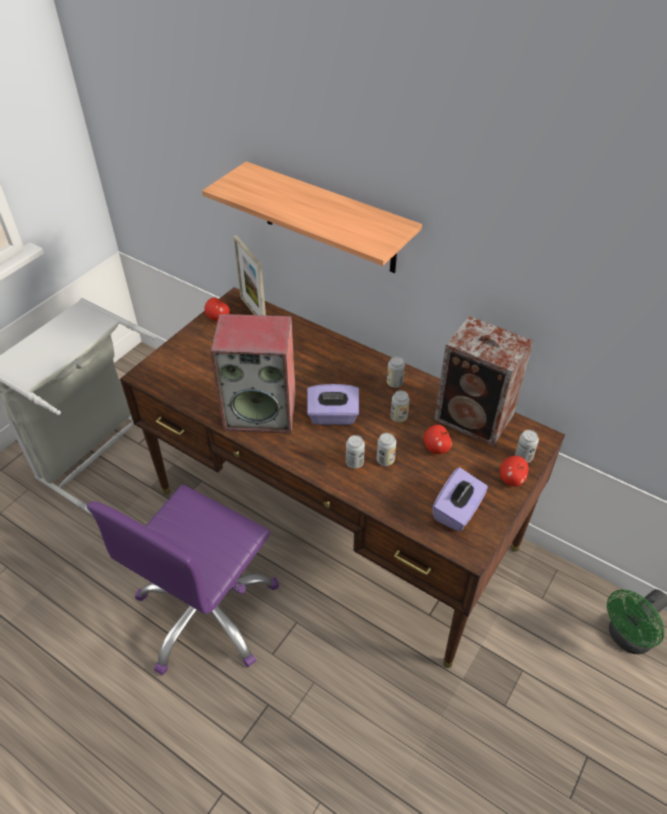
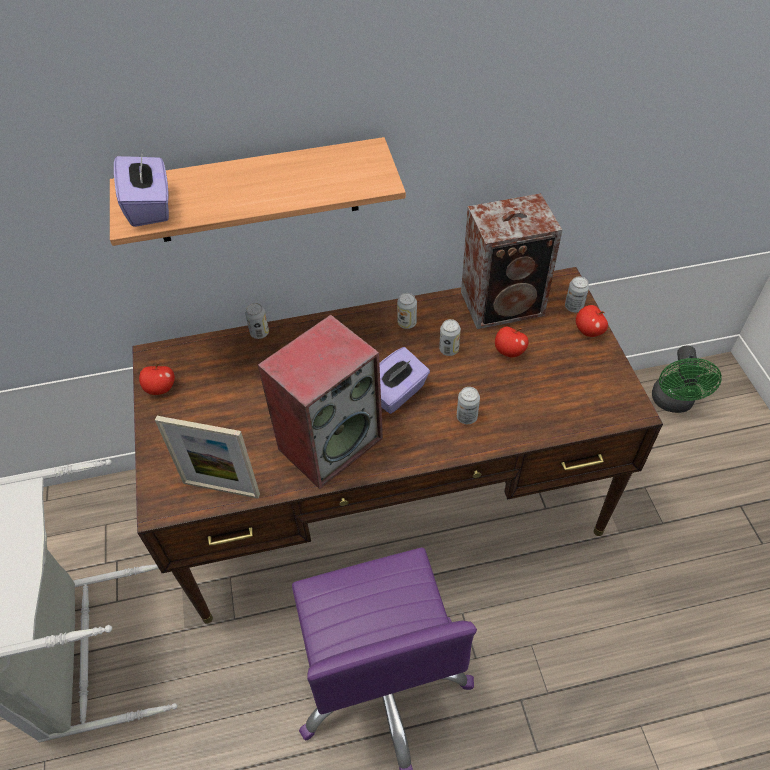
camera: 45 degrees left, 5 degrees up
(253, 311) = (188, 355): picture frame -> picture frame (221, 488)
(385, 460) = (486, 394): can -> can (259, 333)
(457, 511) = (587, 388): purple tissue box -> purple tissue box (150, 206)

